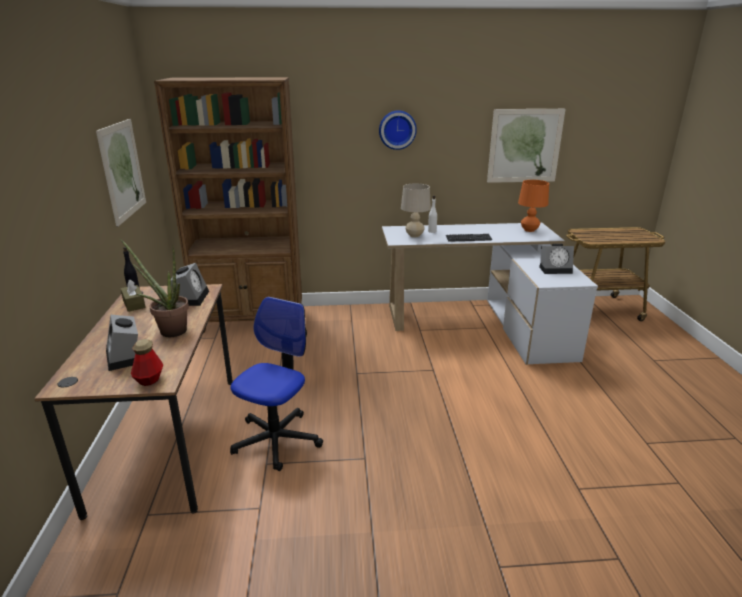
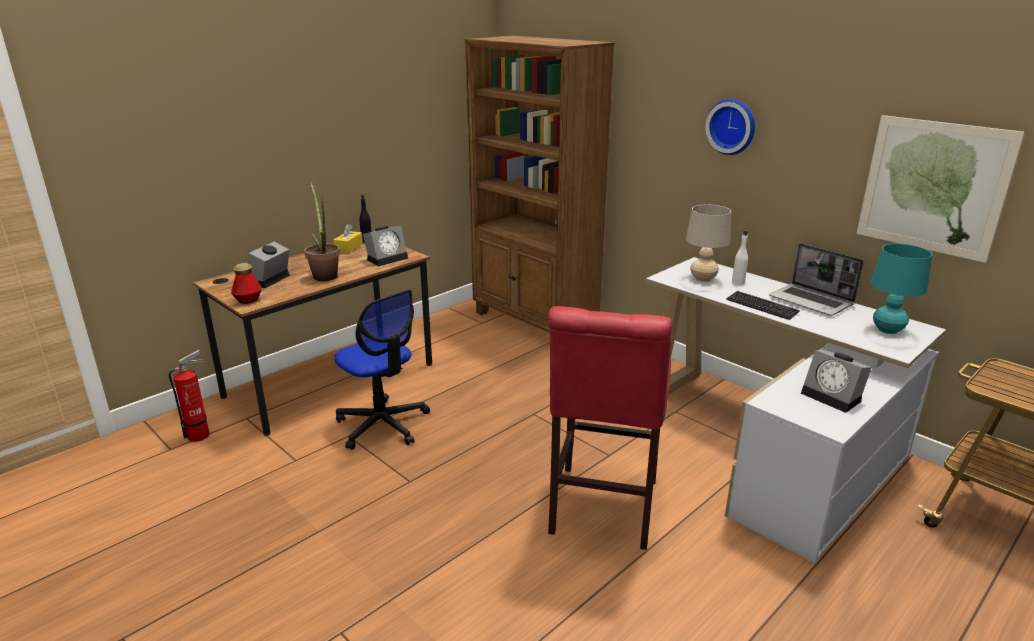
camera: 50 degrees right, 0 degrees up
(122, 170) = (415, 125): picture -> none
(126, 558) = (201, 434): none -> fire extinguisher
(134, 304) = (349, 248): brown tissue box -> yellow tissue box
(276, 440) = (382, 424): office chair -> office chair turned 60 degrees clockwise
(479, 228) = (812, 301): none -> laptop
(481, 398) = (602, 511): none -> red stool
(529, 230) = (887, 330): orange table lamp -> turquoise table lamp

